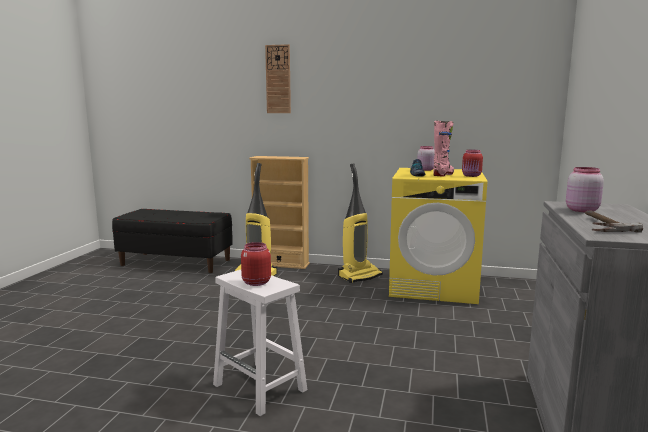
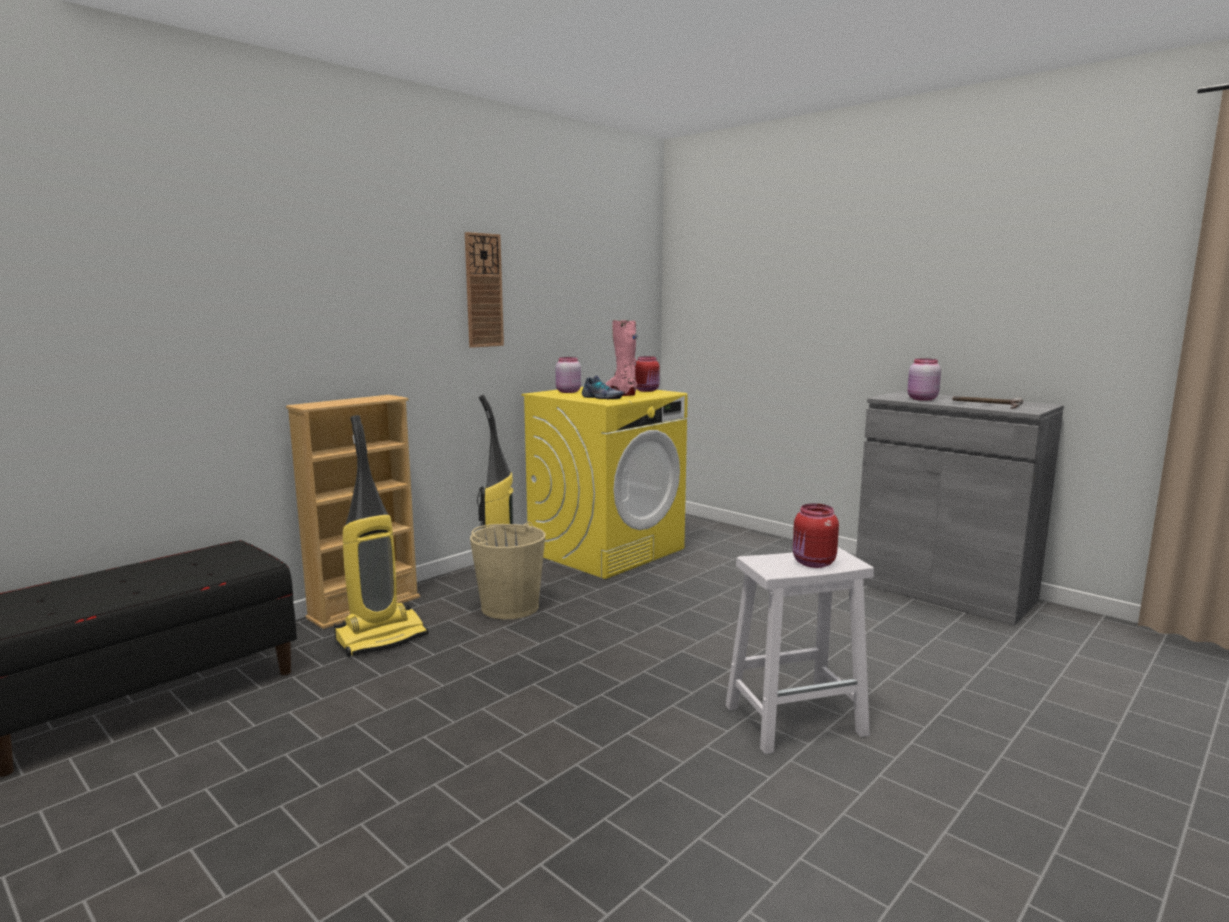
camera: 60 degrees left, 0 degrees up
(278, 79) = (320, 247): wall clock -> wall clock (483, 290)
(318, 287) = (509, 607): none -> beige bucket

